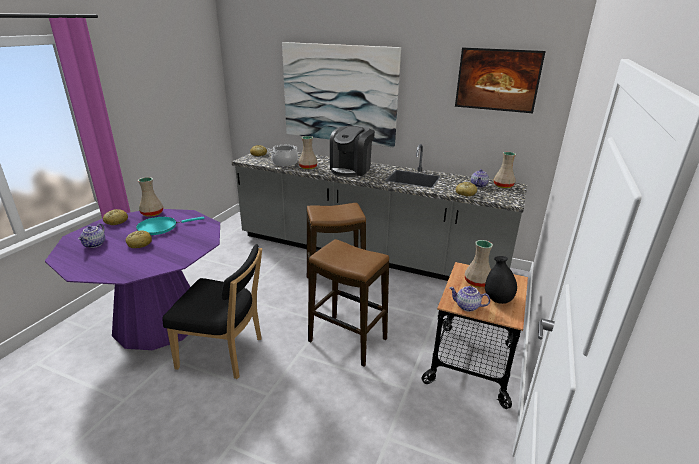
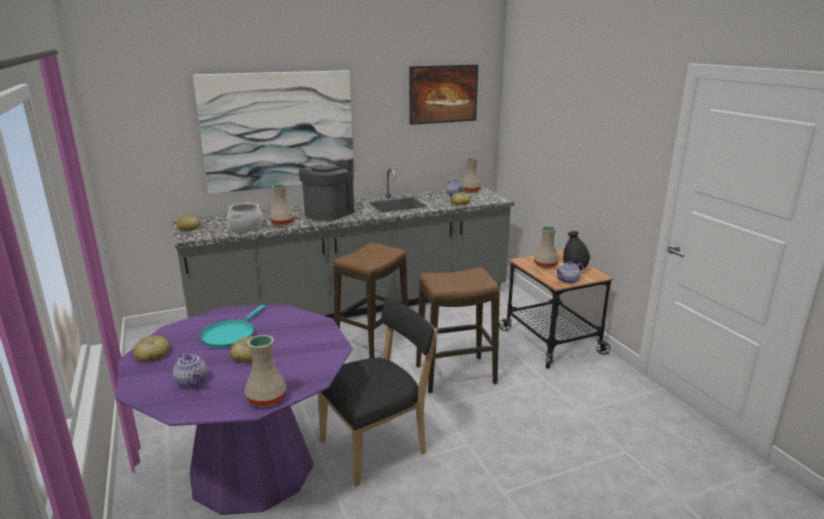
camera: 45 degrees left, 5 degrees down
(152, 214) = (180, 330): beige vase -> beige vase (267, 399)
(351, 169) = (328, 213): coffee machine -> coffee machine turned 135 degrees counterclockwise

